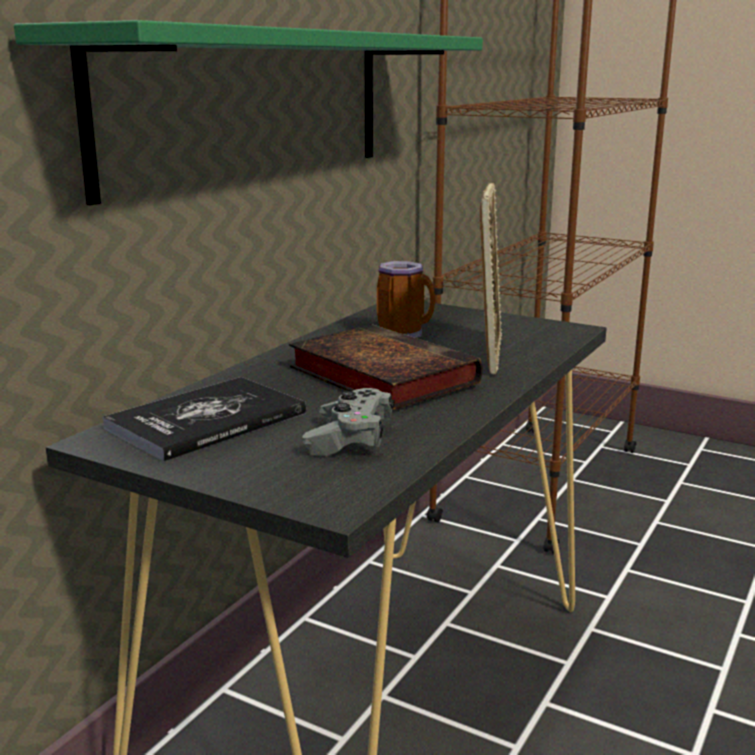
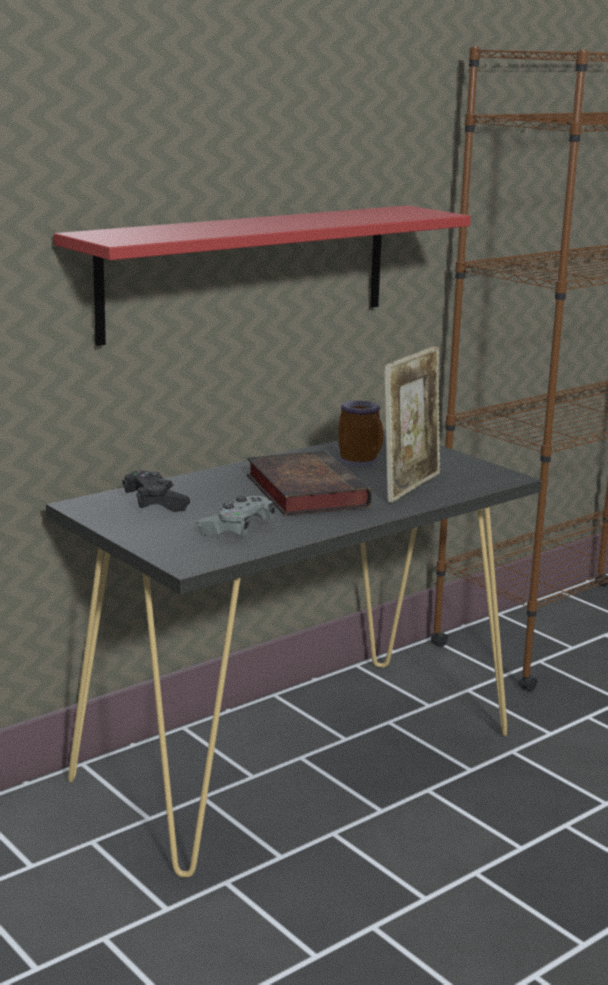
camera: 20 degrees right, 0 degrees up
(207, 421) = (155, 504): book -> black game controller
(253, 106) = (247, 271): green shelf -> red shelf

